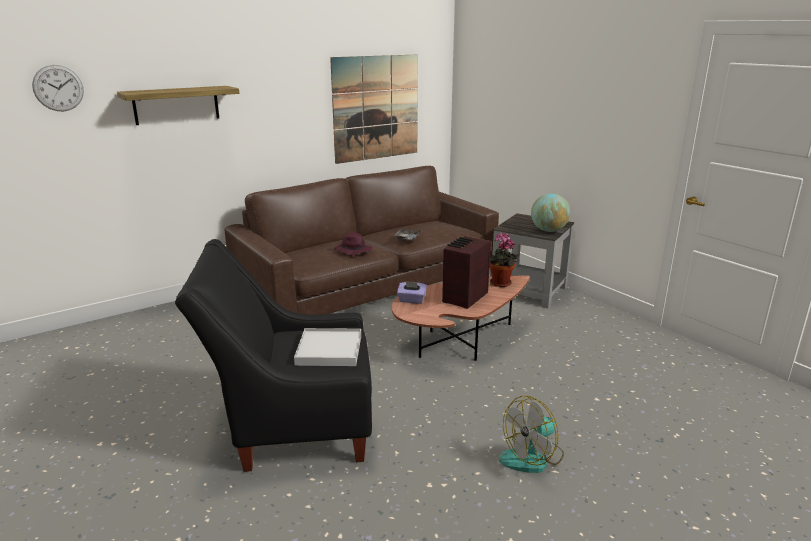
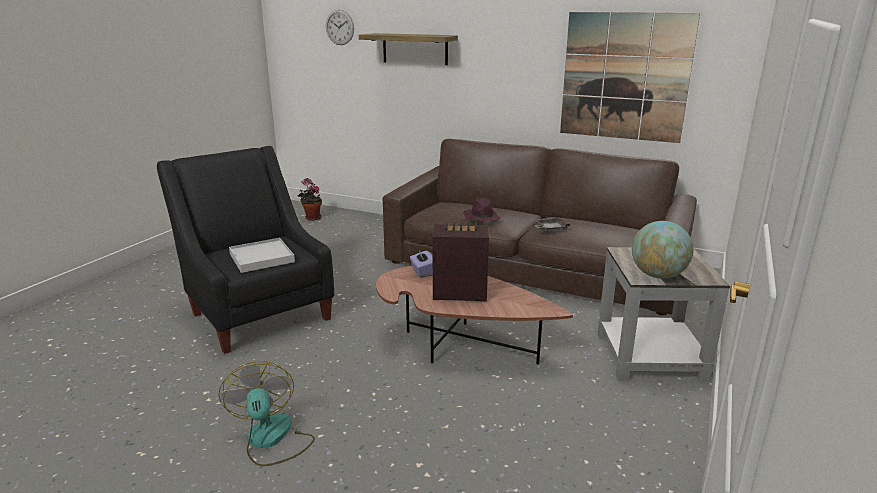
camera: 60 degrees right, 0 degrees up
(500, 284) = (521, 303): potted plant -> potted plant (311, 218)
(532, 457) = (271, 439): fan -> fan turned 45 degrees clockwise

